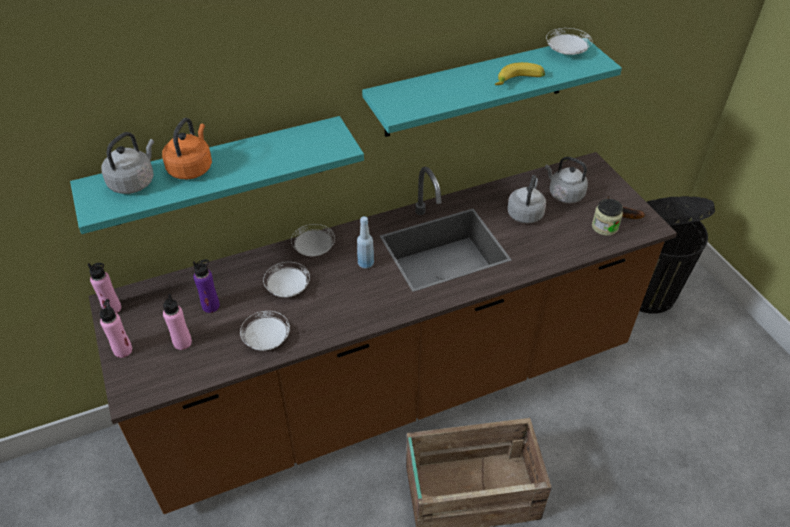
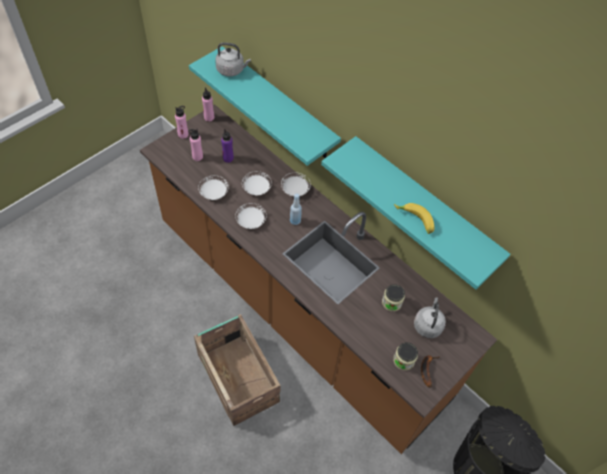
camera: 65 degrees right, 10 degrees up
(191, 168) = (254, 88): orange kettle -> none
(525, 213) = (391, 302): grey kettle -> jar
(566, 53) = (476, 244): white plate -> white plate (251, 221)

